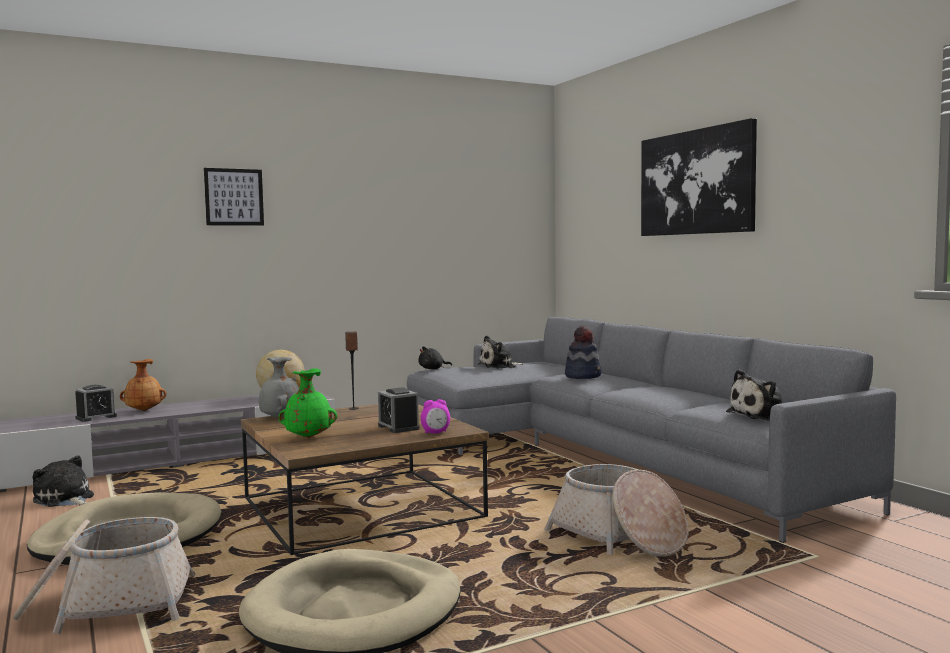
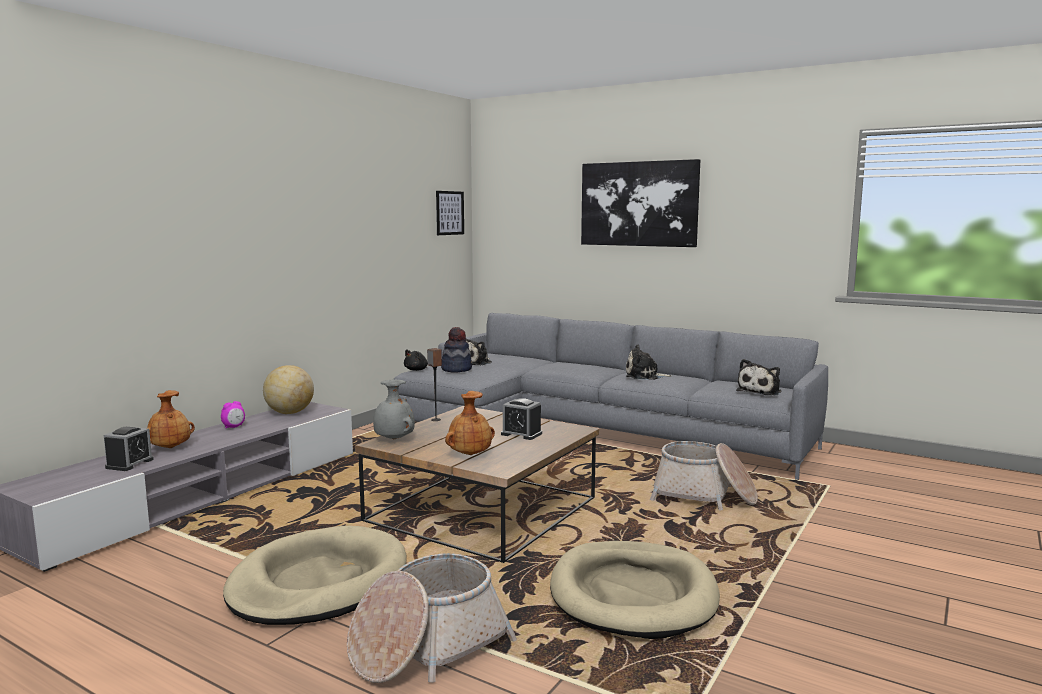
camera: 30 degrees left, 5 degrees up
(65, 499) = (159, 560): plush toy -> plush toy (644, 376)
(234, 197) = (229, 206): picture -> picture (449, 213)
(309, 437) = (469, 454): green vase -> brown vase
(435, 433) = (563, 435): alarm clock -> alarm clock (234, 427)
(583, 376) = (570, 367): hat -> hat (456, 369)

